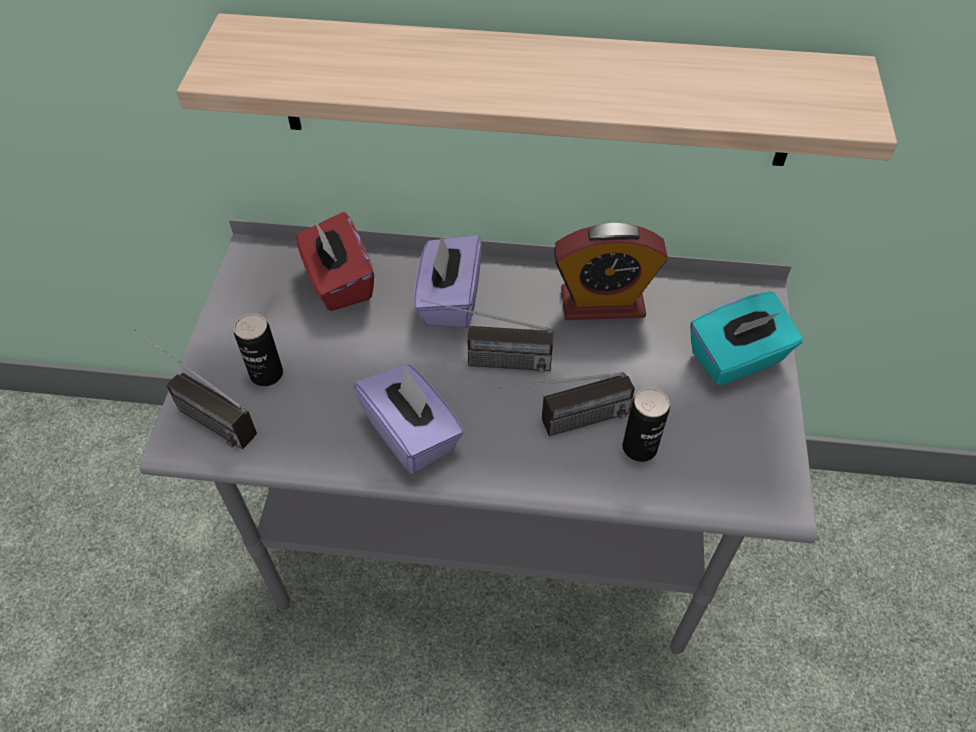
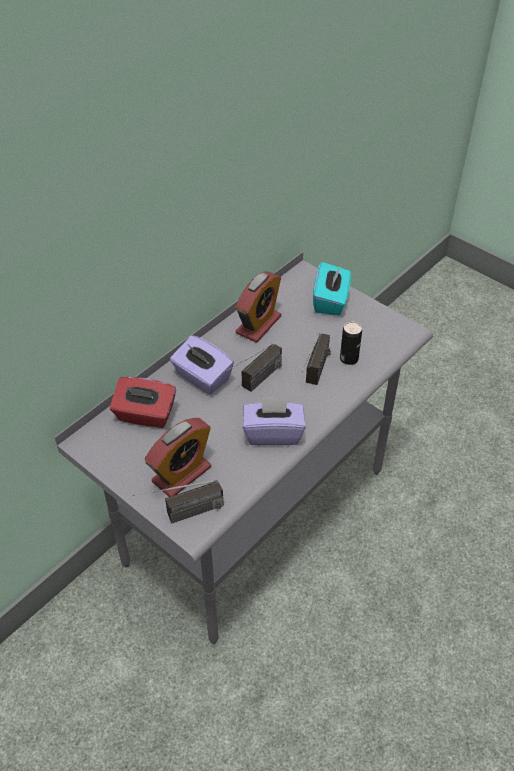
camera: 55 degrees left, 5 degrees down
(266, 374) = (181, 474): can -> alarm clock
(535, 92) = (188, 241): shelf -> none

